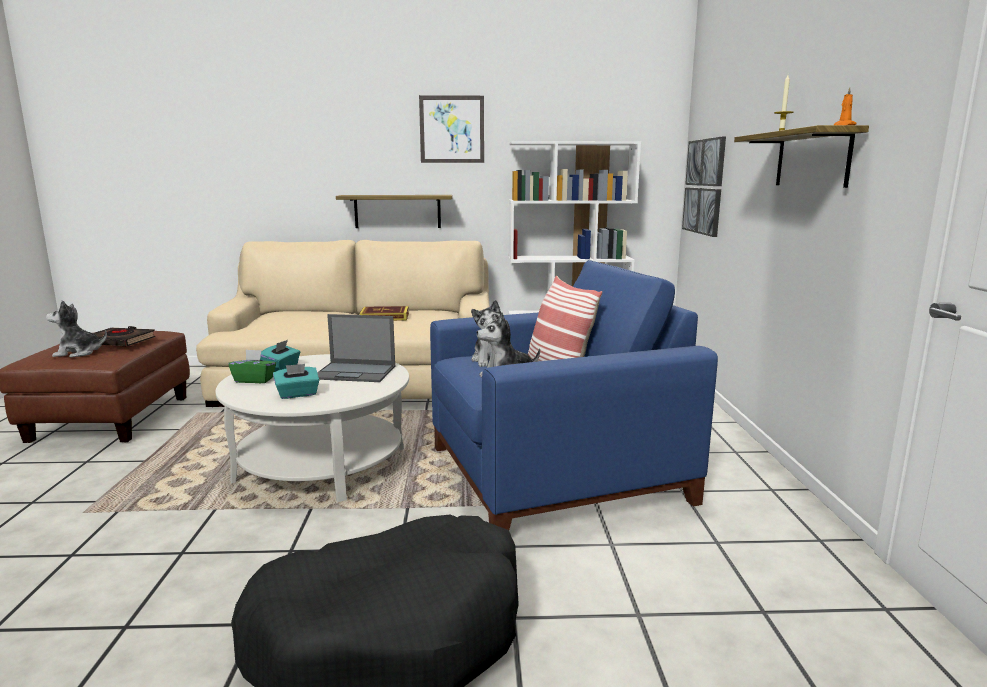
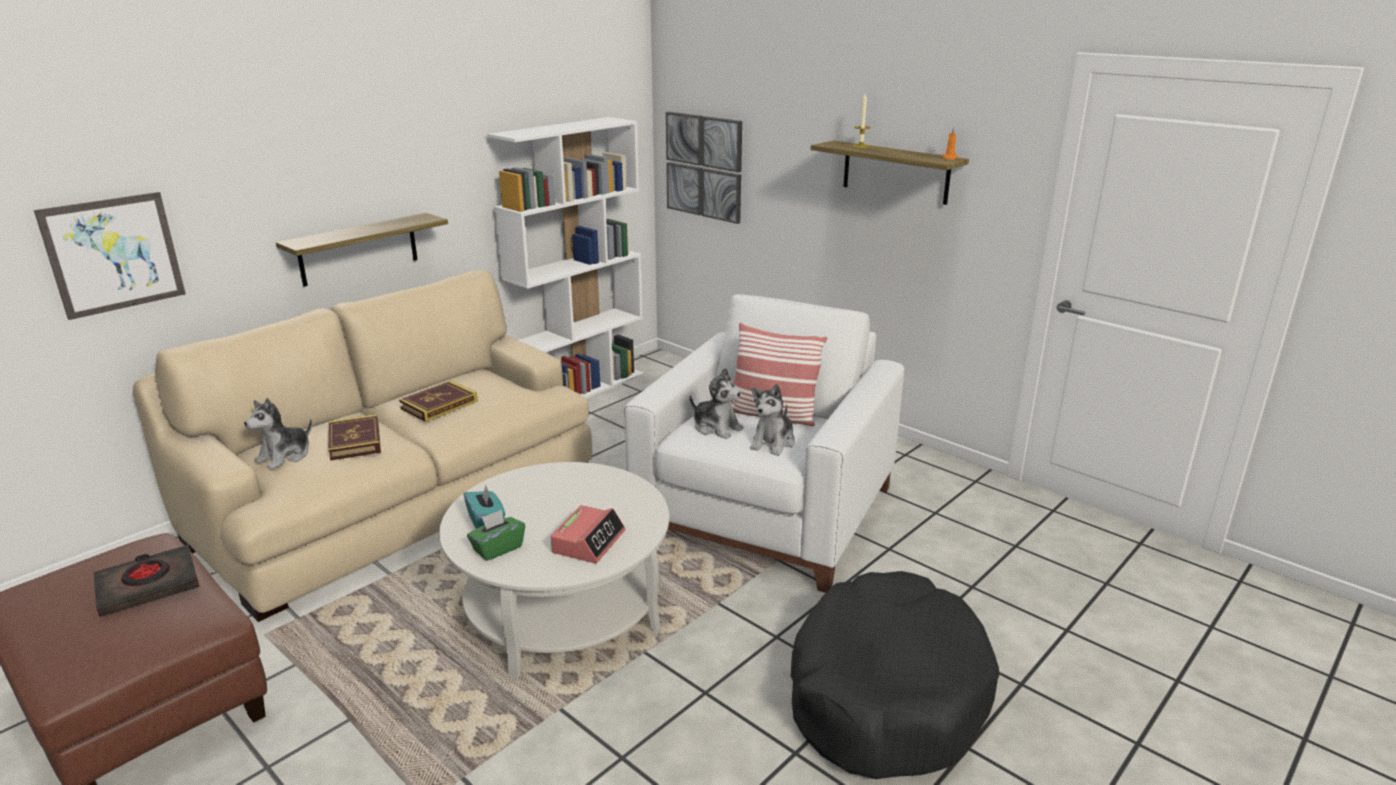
camera: 45 degrees left, 10 degrees up
(78, 353) = (139, 630): plush toy -> plush toy (285, 456)
(297, 394) = (588, 542): turquoise tissue box -> alarm clock
(311, 319) = (355, 441): none -> book
(355, 372) = (576, 491): laptop -> none
(452, 129) = (415, 124): picture -> picture (114, 254)
(553, 475) = (766, 513): blue armchair -> white armchair

